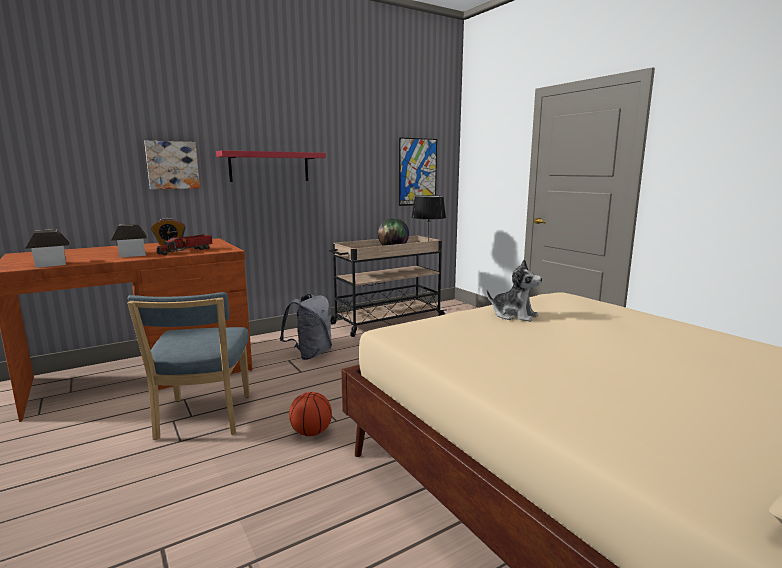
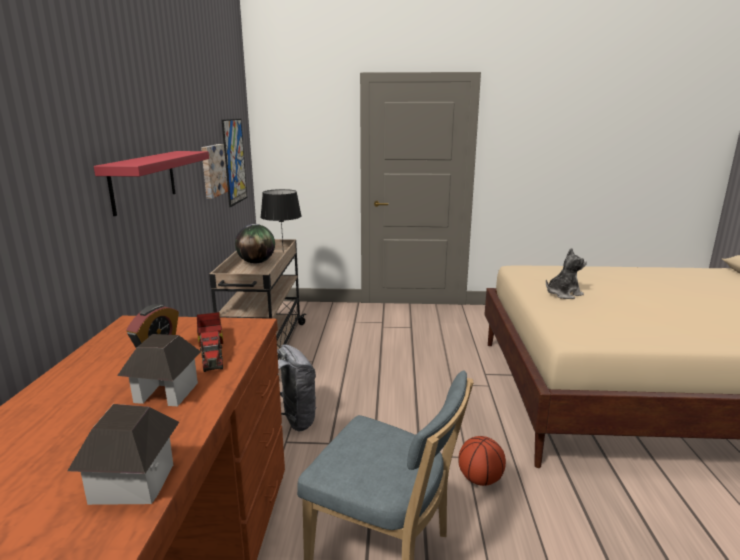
camera: 55 degrees left, 5 degrees up
(172, 165) = (48, 204): picture -> picture (212, 170)

